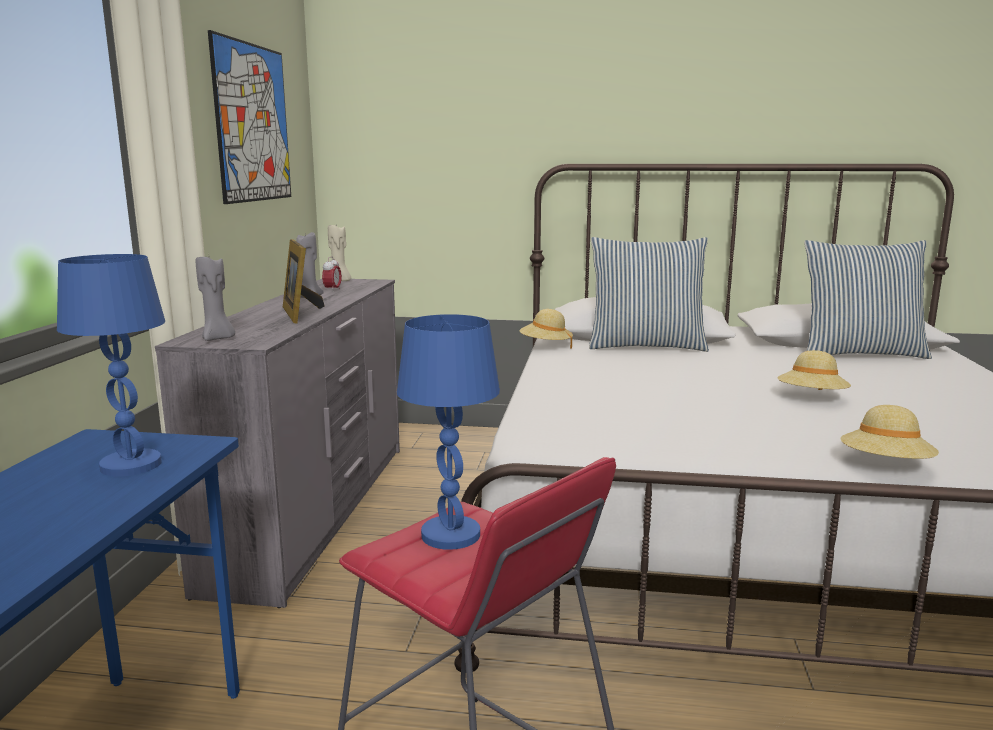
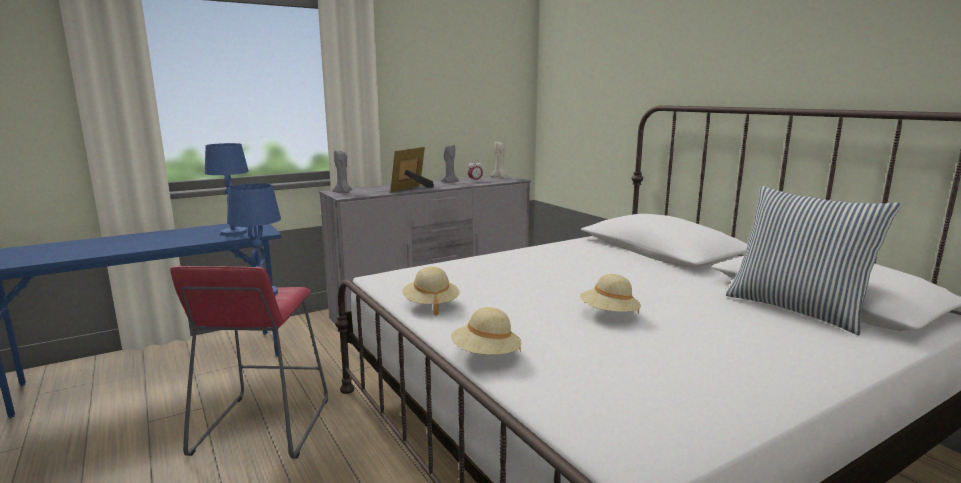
camera: 50 degrees right, 0 degrees up
(253, 123) = (462, 79): picture -> none
(545, 346) = (570, 240): beige hat -> beige hat (431, 305)
(645, 346) = (632, 256): pillow -> none

